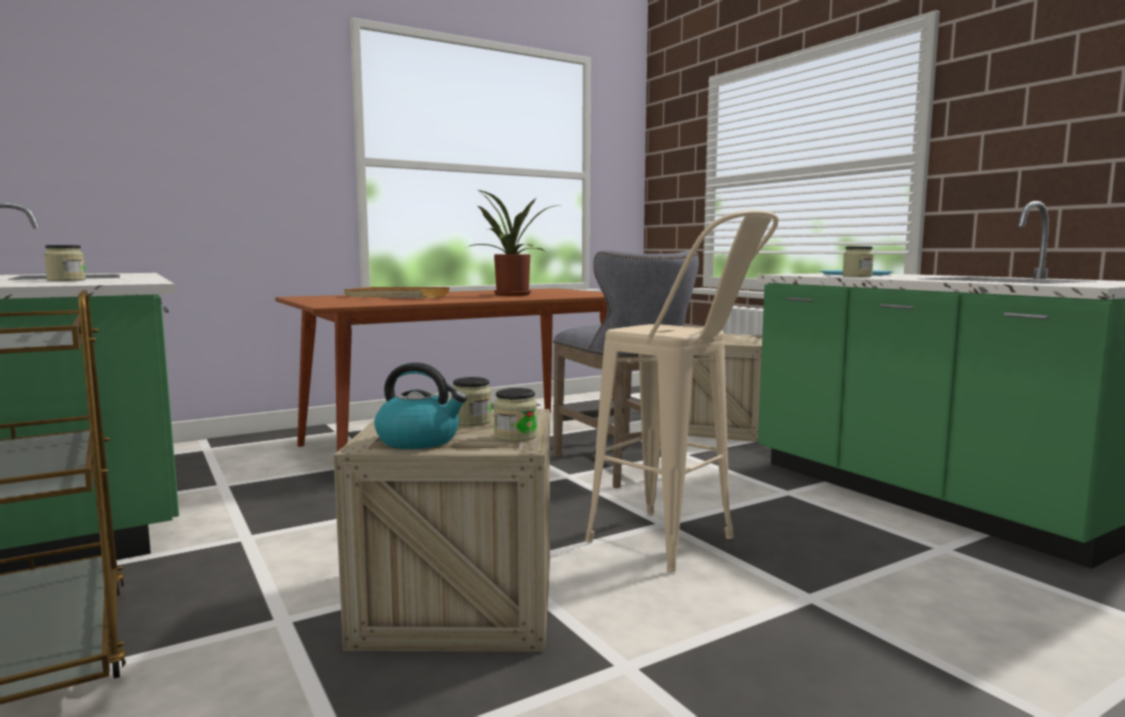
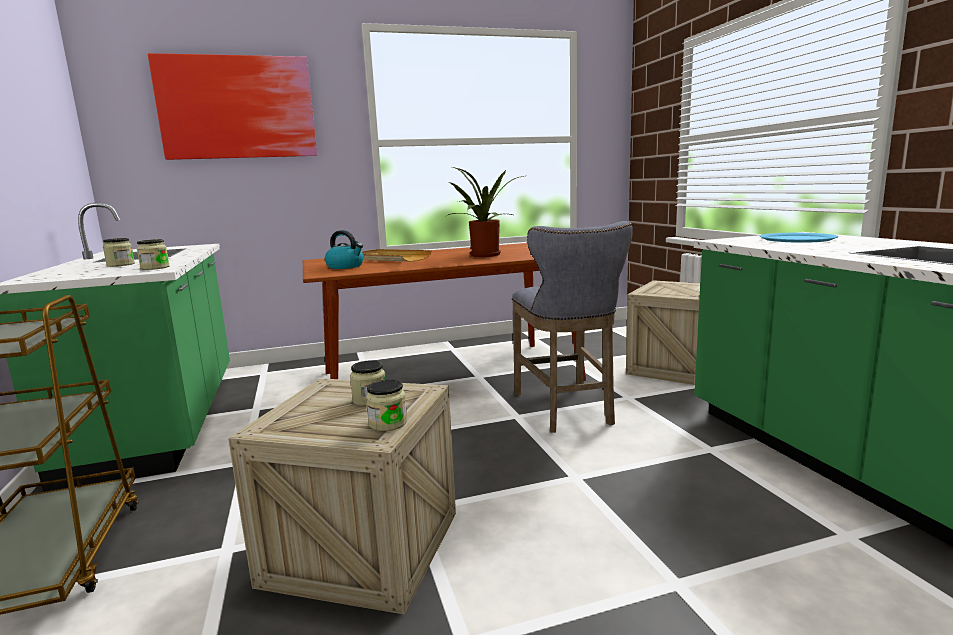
camera: 15 degrees right, 5 degrees up
(186, 101) = (237, 108): none -> picture
(419, 440) = (307, 423): kettle -> kettle (346, 266)
(679, 546) = (577, 505): beige stool -> none
(857, 276) = (790, 245): jar -> jar (155, 268)

